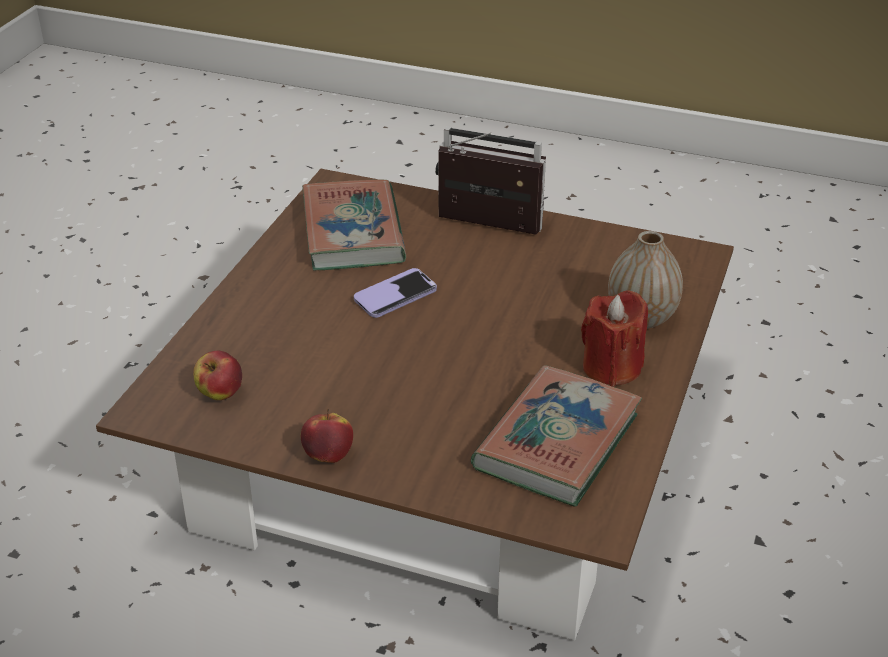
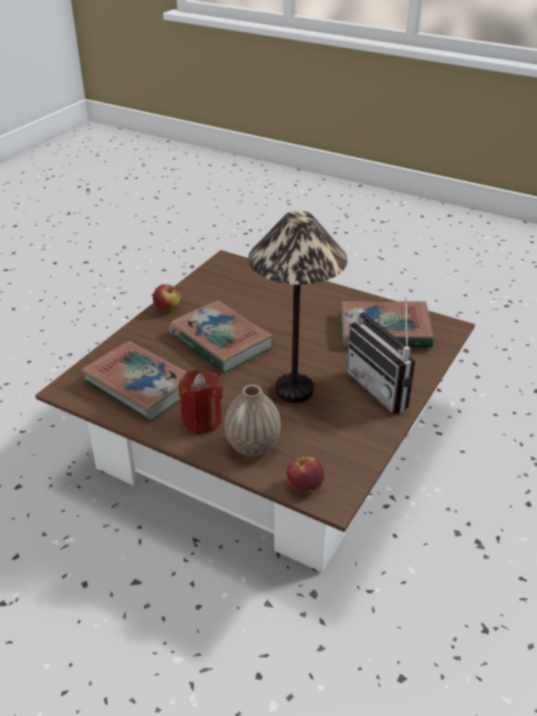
camera: 100 degrees right, 0 degrees up
(220, 394) = (230, 280): apple -> apple (304, 487)
(395, 295) = (307, 341): phone -> none
(416, 378) = (220, 341): none -> book
(484, 228) = (384, 388): radio -> radio turned 120 degrees clockwise
(514, 296) = (294, 390): none -> table lamp

